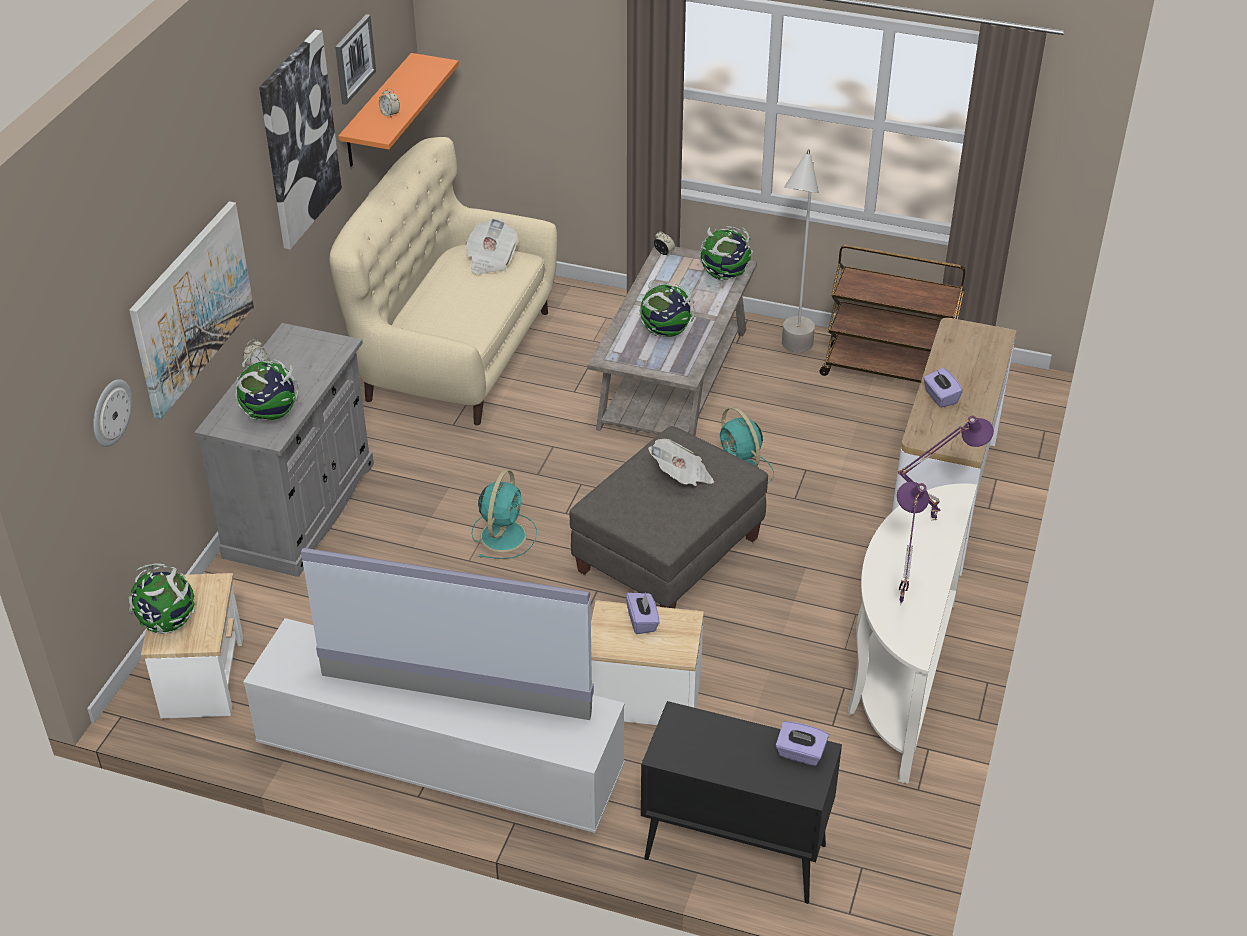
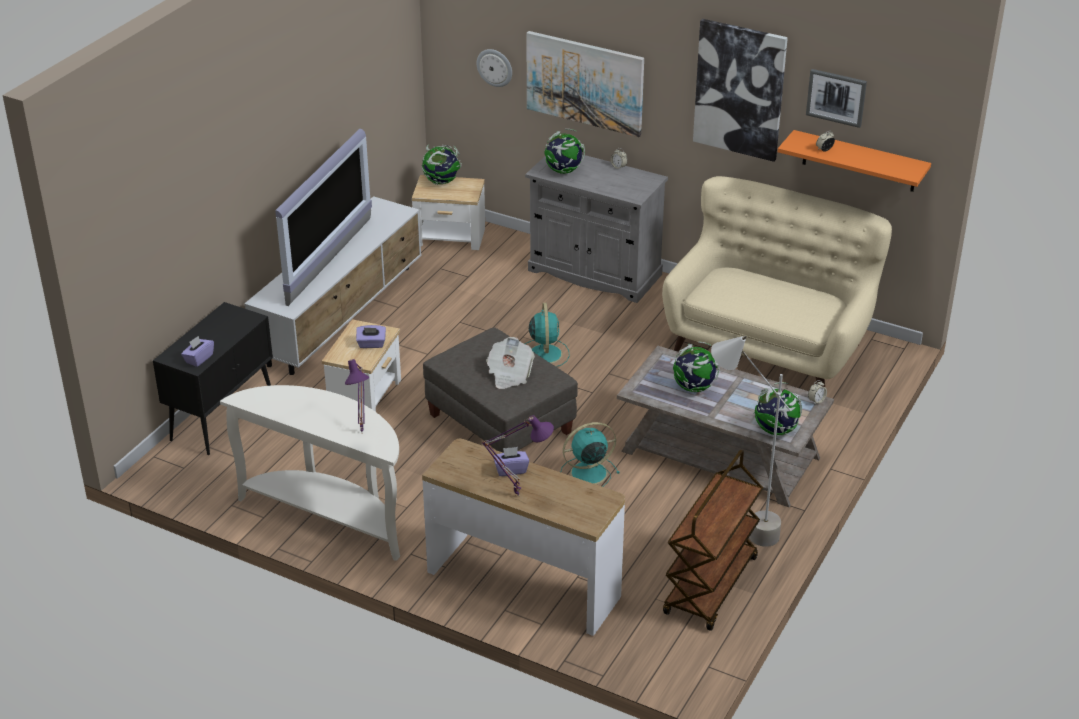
camera: 100 degrees right, 5 degrees down
(490, 260) = (814, 312): newspaper -> none
(504, 534) = (545, 353): turquoise fan -> turquoise fan turned 120 degrees counterclockwise
(898, 603) = (286, 399): purple table lamp -> purple table lamp (518, 494)

